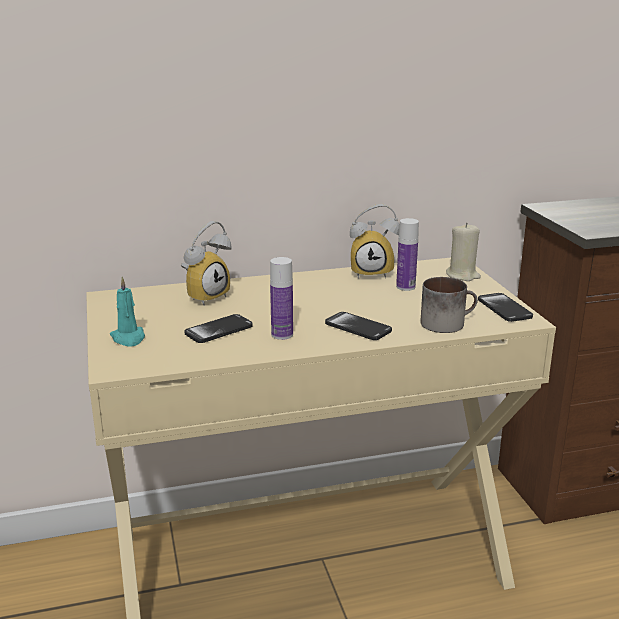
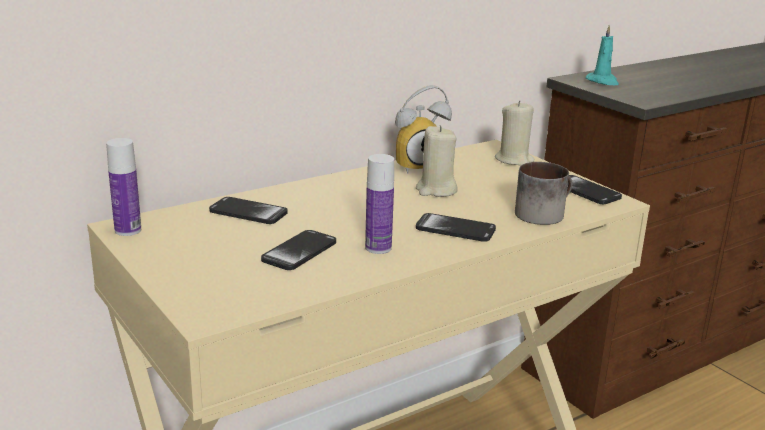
camera: 20 degrees left, 0 degrees up
(128, 338) = (194, 276): turquoise candle -> turquoise candle (602, 81)
(205, 296) = (248, 212): alarm clock -> phone
(370, 294) = (436, 190): none -> beige candle
(405, 287) = (466, 178): bottle -> bottle (128, 230)

